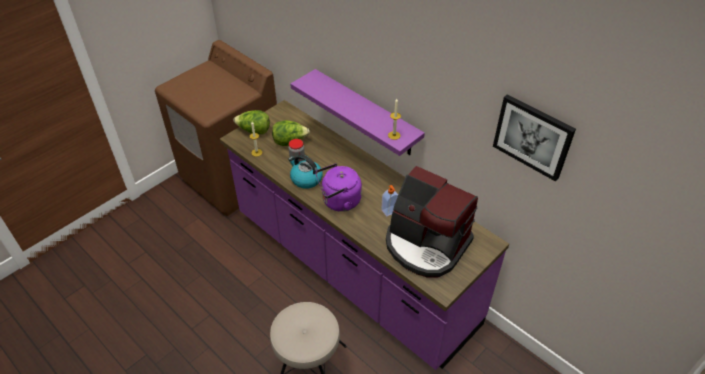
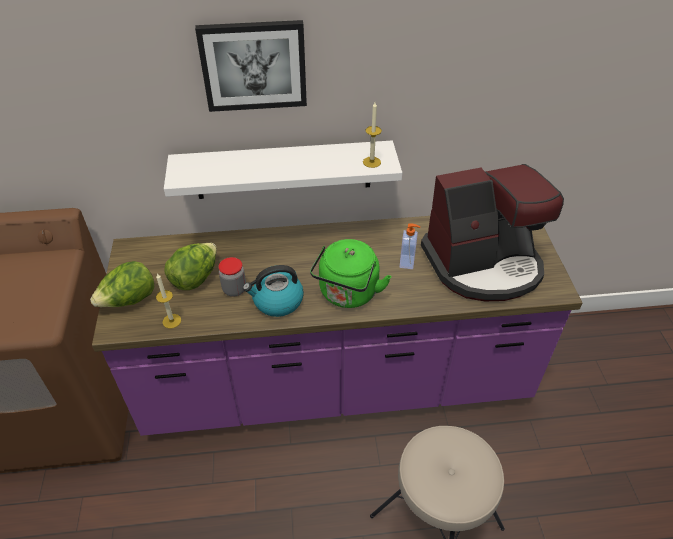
camera: 50 degrees left, 0 degrees up
(339, 201) = (347, 294): purple kettle -> green kettle
(366, 113) = (283, 170): purple shelf -> white shelf
(533, 136) = (564, 50): picture -> picture (254, 65)

